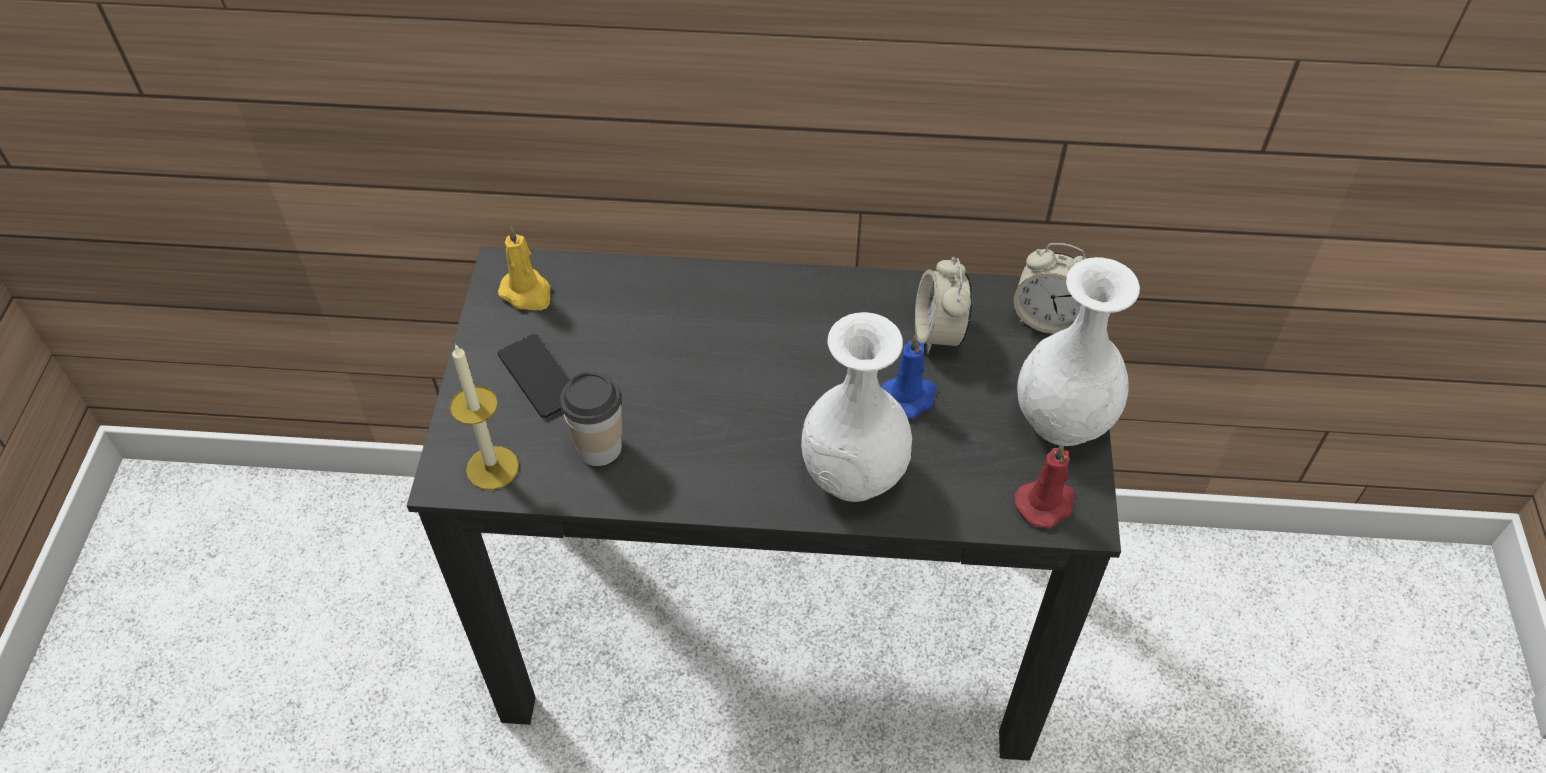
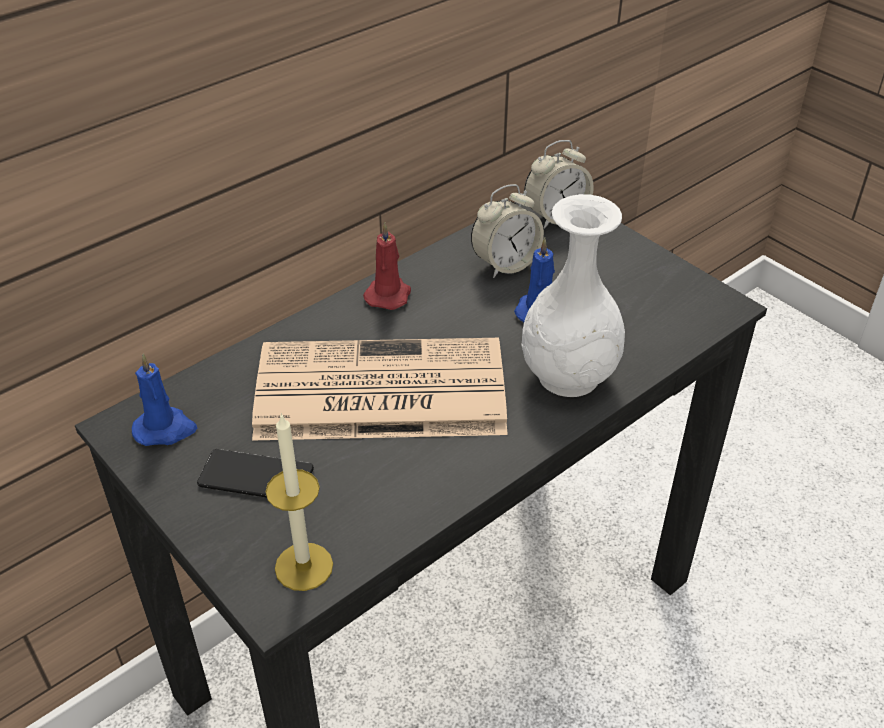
camera: 45 degrees left, 10 degrees down
(527, 293) = (165, 429): yellow candle -> blue candle
(599, 448) = (372, 488): cup -> none
(694, 373) = (377, 392): none -> newspaper
(938, 333) = (505, 264): alarm clock -> alarm clock turned 75 degrees counterclockwise
(1046, 503) = (696, 311): red candle -> red candle (388, 294)
(1064, 419) = (641, 262): white vase -> none

